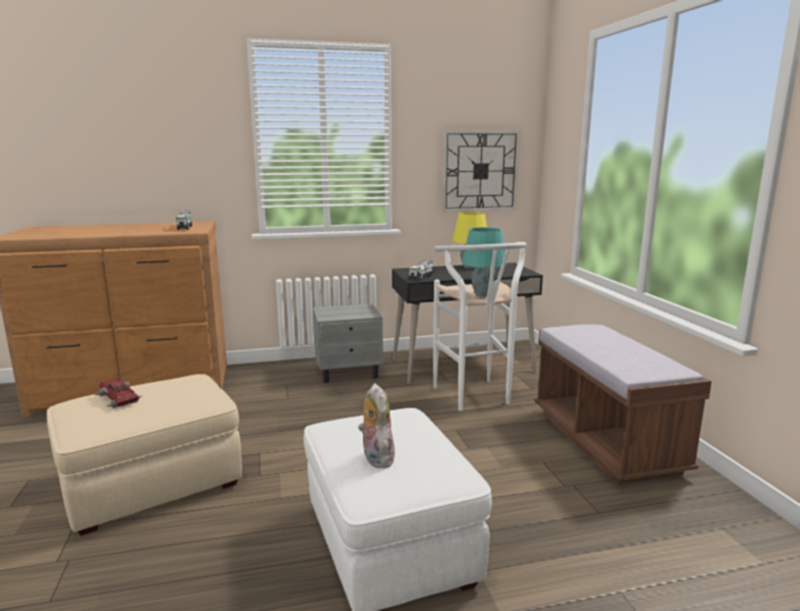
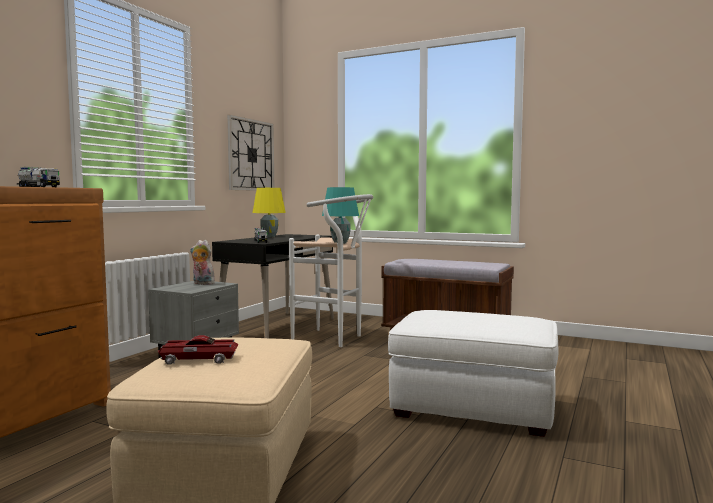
camera: 50 degrees left, 10 degrees down
(375, 458) = (487, 322): plush toy -> plush toy (202, 283)

